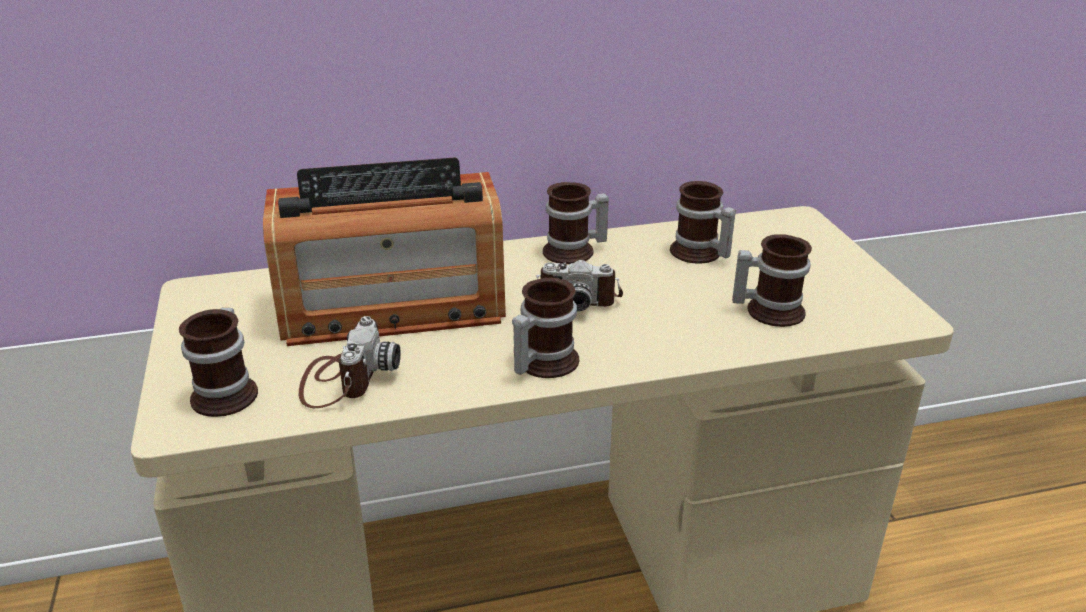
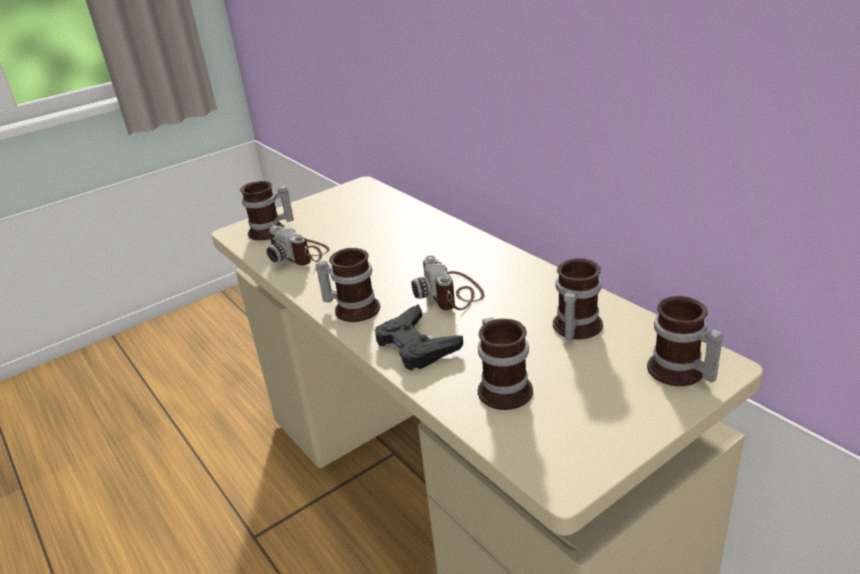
camera: 70 degrees right, 0 degrees up
(344, 378) = (300, 254): camera -> camera turned 60 degrees clockwise
(392, 307) = (385, 239): radio -> none
(574, 252) = (517, 274): mug -> mug (679, 373)
(660, 339) = (416, 345): none -> black game controller

